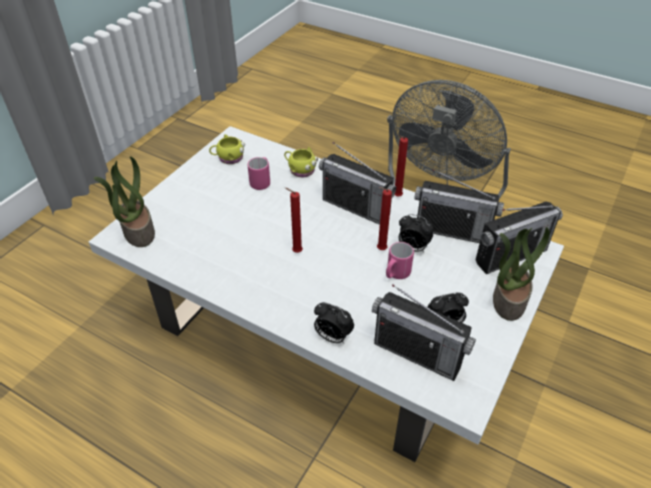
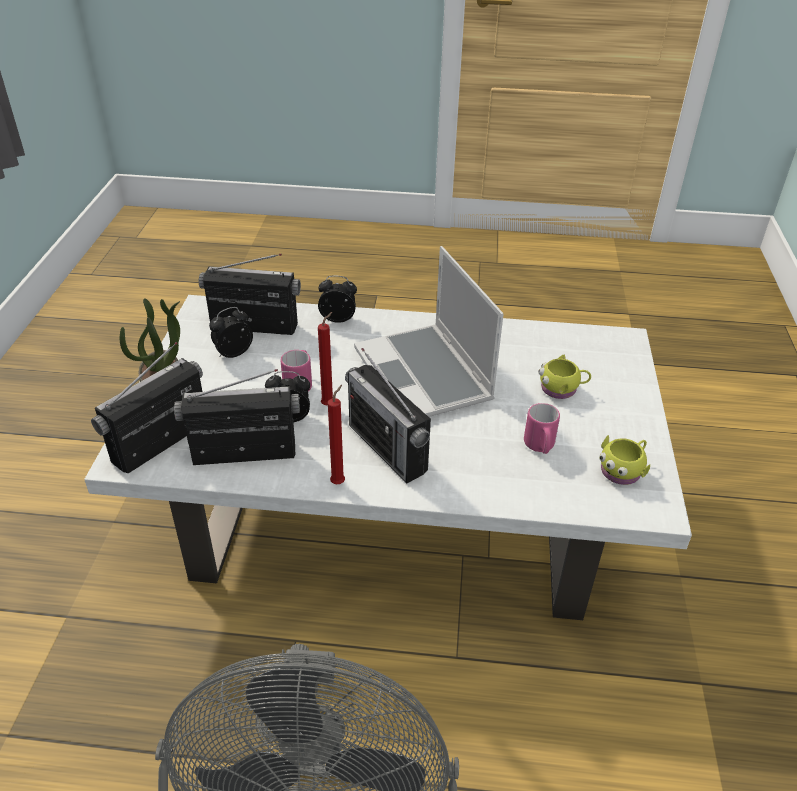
camera: 155 degrees right, 5 degrees down
(138, 231) = (611, 349): potted plant -> none
(295, 252) = (425, 376): red candle -> laptop
(300, 169) = (505, 483): yellow mug -> yellow mug (561, 389)
(356, 207) = (387, 448): radio -> radio turned 135 degrees counterclockwise

